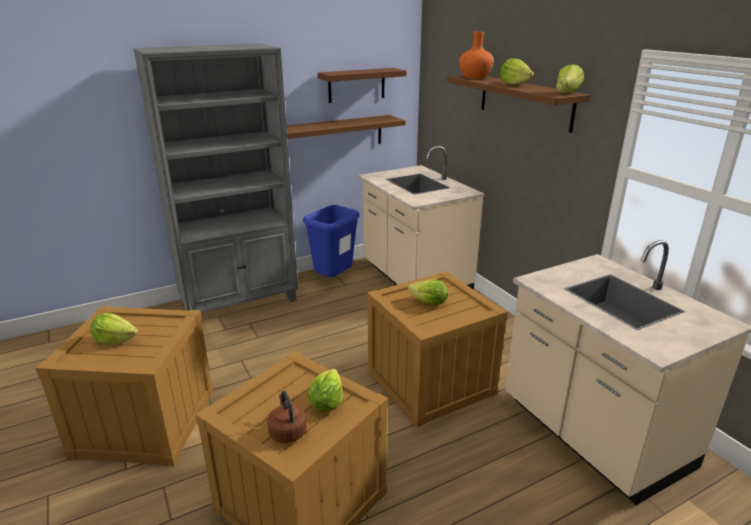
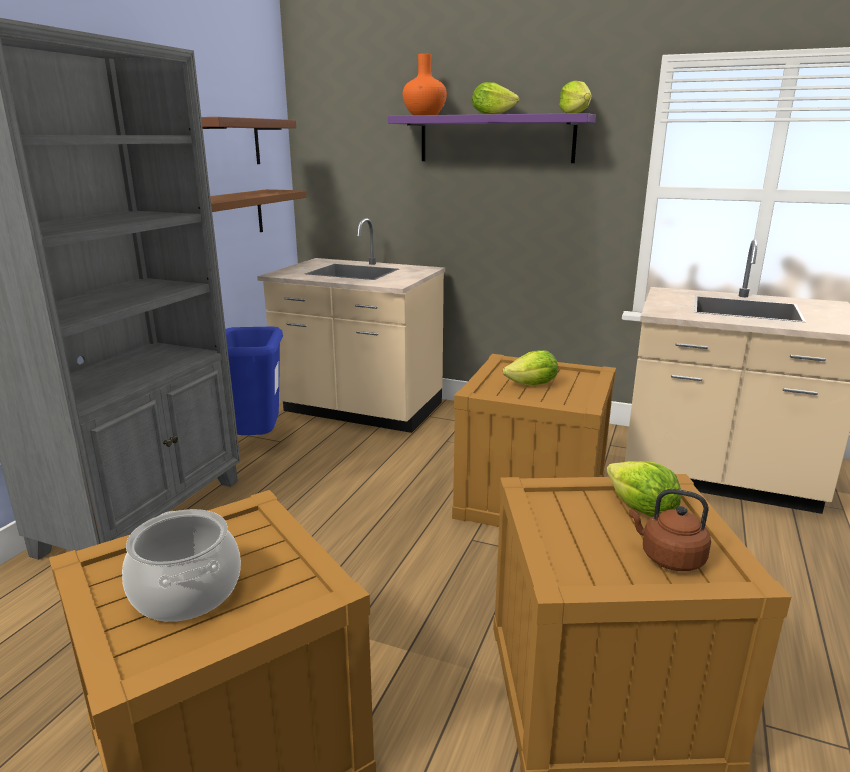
camera: 40 degrees left, 5 degrees down
(115, 340) = (185, 591): lettuce -> cooking pot
(525, 101) = (496, 139): brown shelf -> purple shelf

